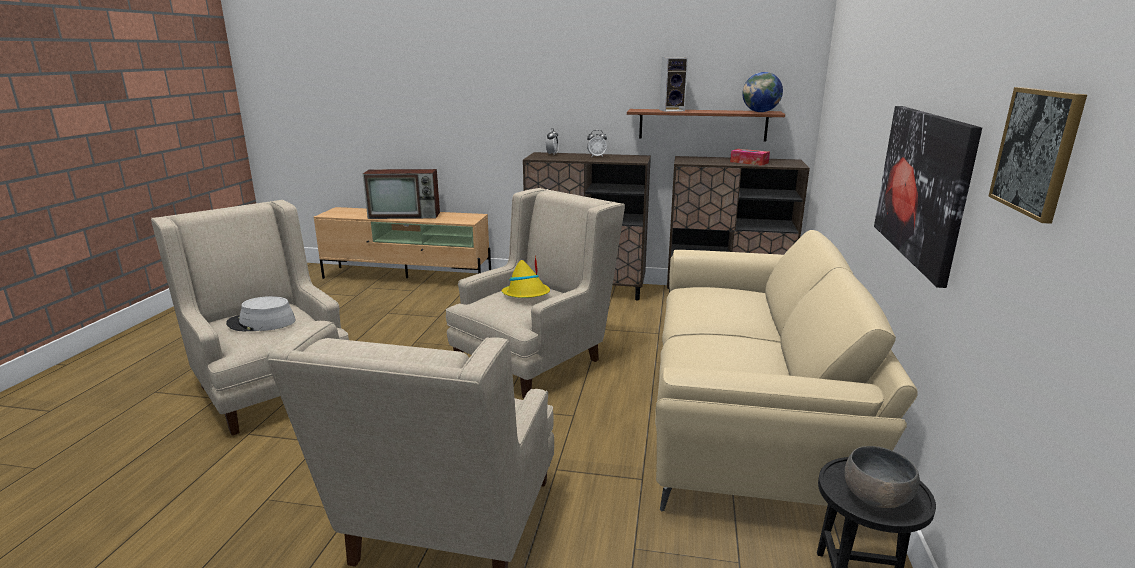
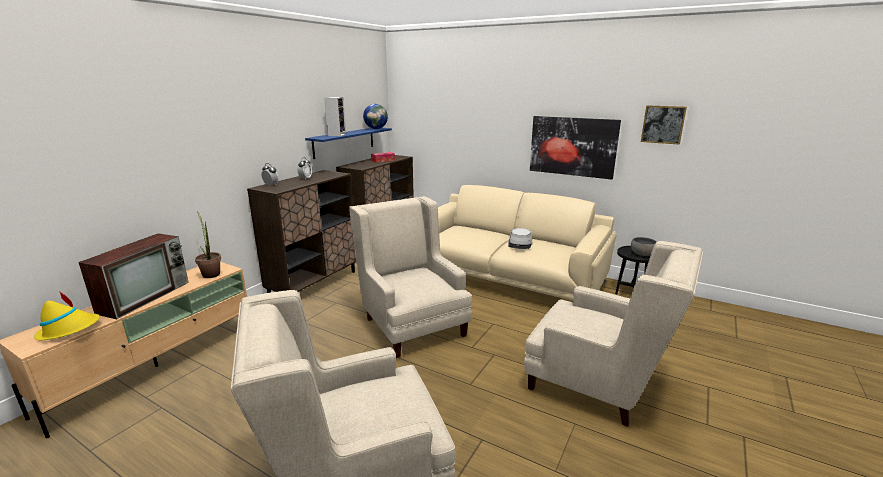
camera: 70 degrees left, 0 degrees up
(261, 323) = (377, 406): grey hat -> grey hat (520, 244)
(457, 219) = (211, 273): none -> potted plant
(527, 295) = (413, 278): yellow hat -> yellow hat (69, 330)
(702, 125) = (344, 142): brown shelf -> blue shelf

